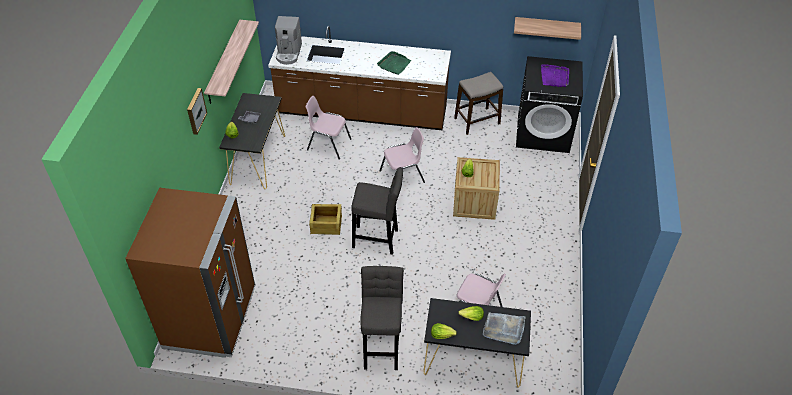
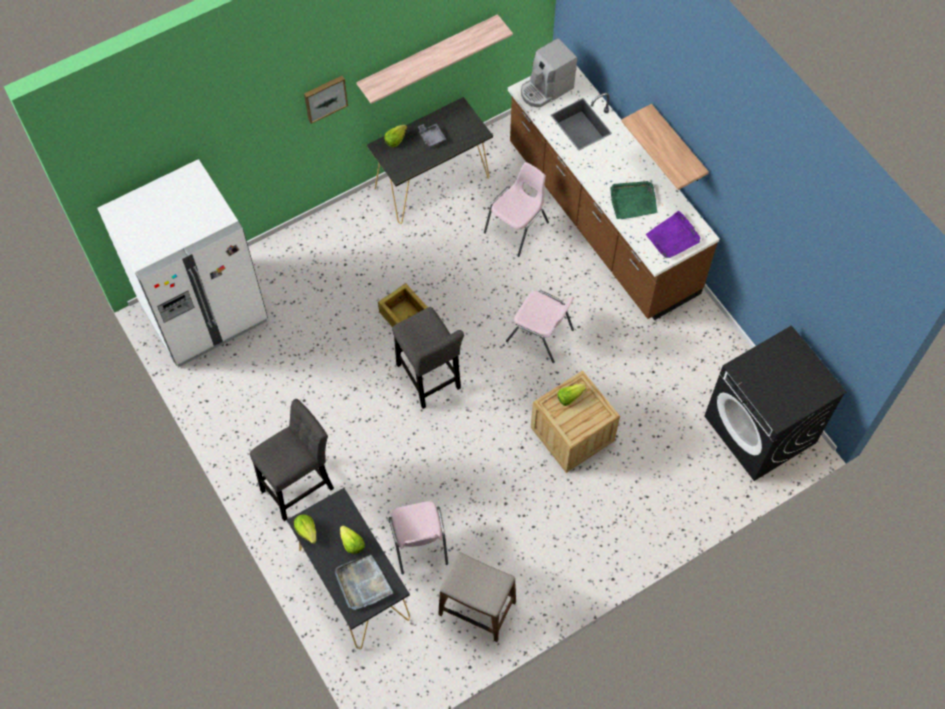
camera: 50 degrees right, 15 degrees up
(210, 318) = (204, 313): brown fridge -> white fridge
(328, 144) = (518, 227): pink chair -> pink chair turned 60 degrees clockwise
(477, 121) = (707, 345): stool -> stool (477, 609)
(546, 27) = (823, 314): shelf -> shelf (677, 145)
(554, 77) = (781, 381): purple tray -> purple tray (673, 237)

